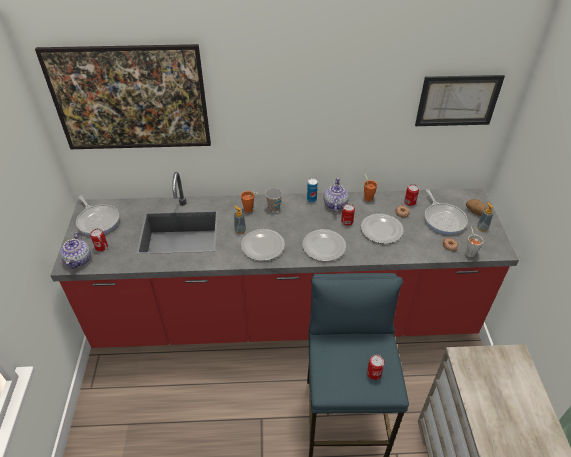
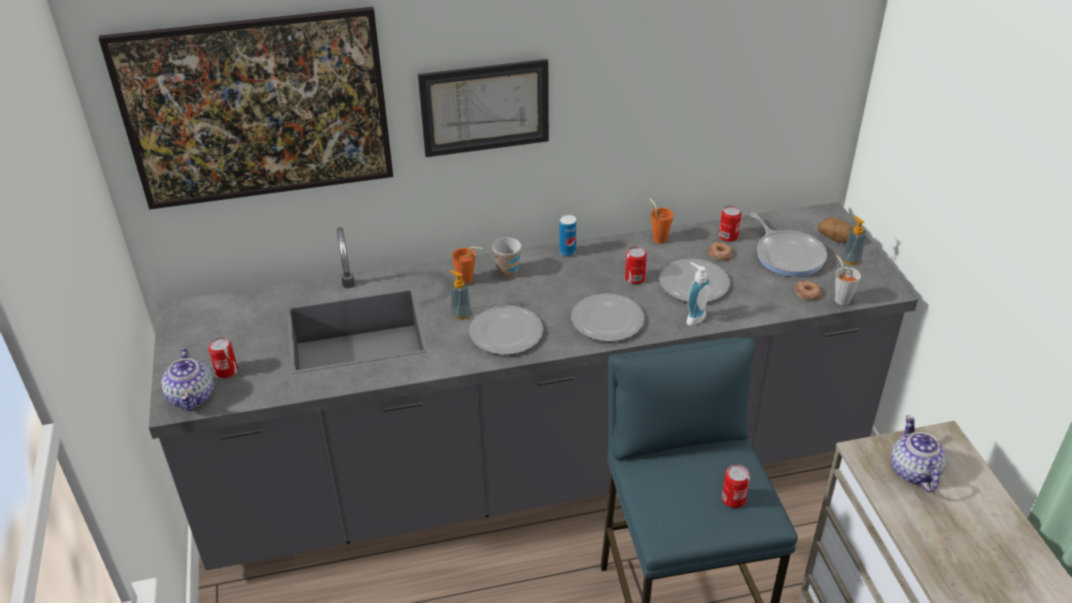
camera: 10 degrees left, 5 degrees down
(98, 220) = (206, 330): frying pan -> none
(285, 317) = (538, 471): red counter -> grey counter
(335, 204) = (608, 255): teapot -> teapot (913, 472)
(375, 252) = (693, 317): none -> soap dispenser
(457, 100) = (784, 61): picture -> picture (485, 107)

